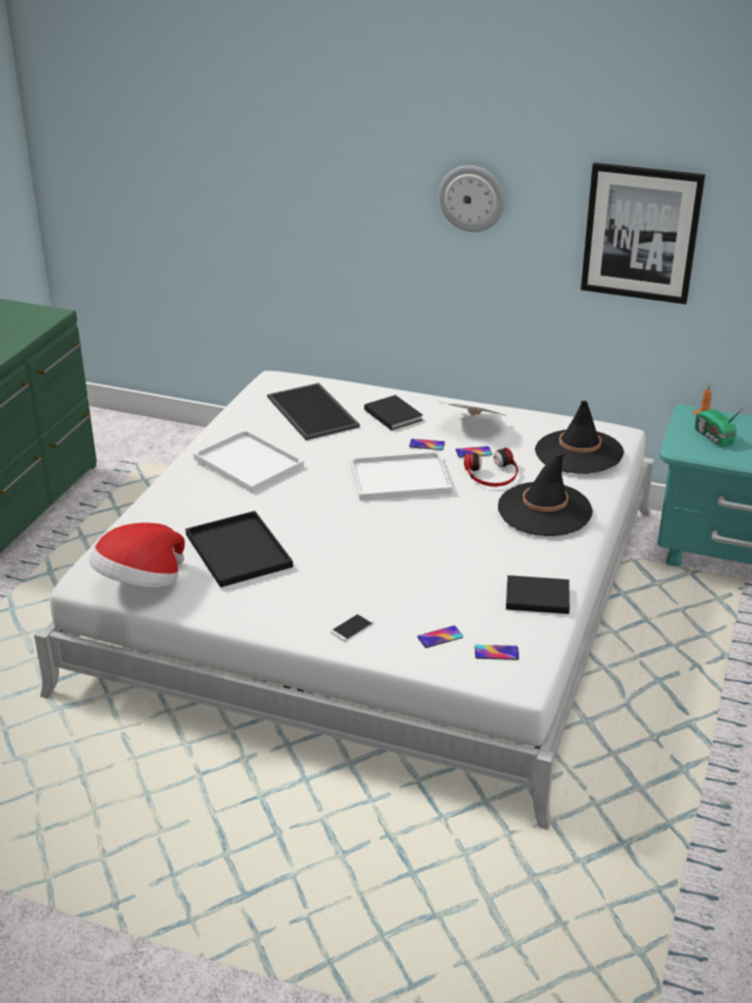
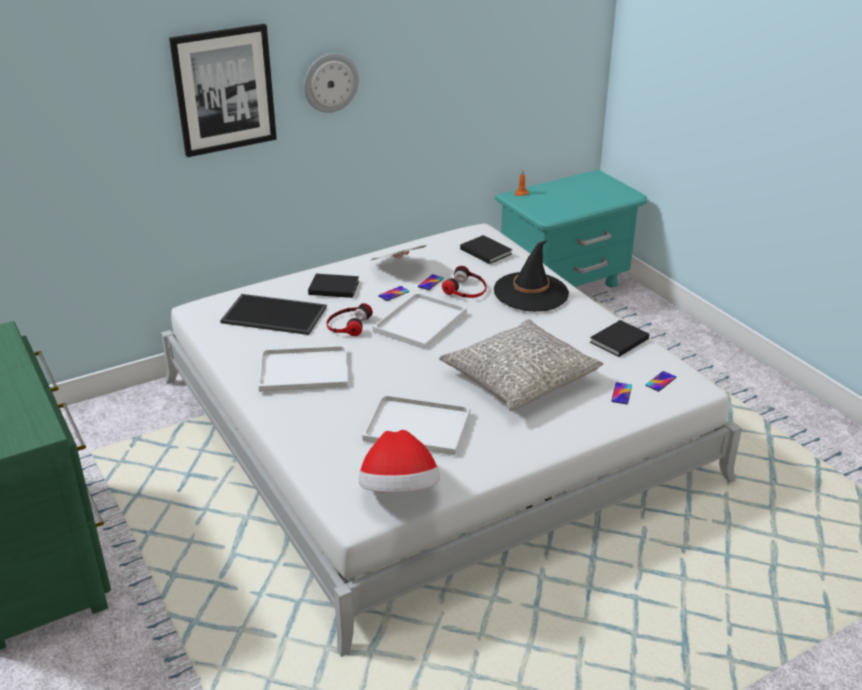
camera: 50 degrees left, 0 degrees up
(236, 549) = (415, 427): black tray -> white tray
(345, 448) = (347, 324): none -> headphones
(352, 628) = (571, 422): phone -> none
(385, 569) = (520, 378): none -> grey pillow
(578, 452) = (485, 251): black hat -> black book
(641, 233) = (458, 71): picture -> picture (224, 90)
(713, 437) = (550, 203): radio -> none

